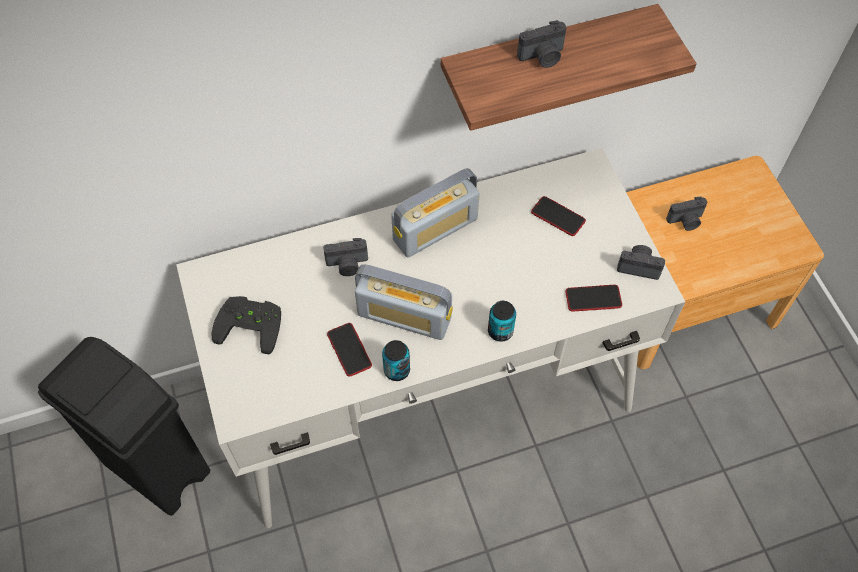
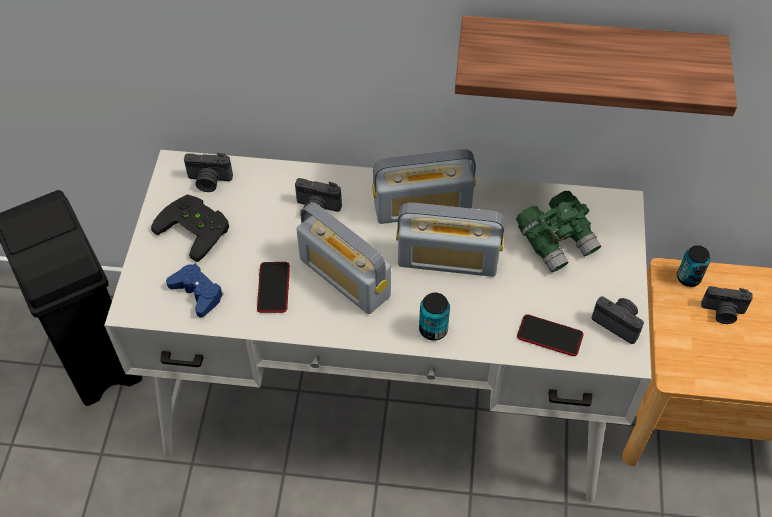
camera: 25 degrees right, 5 degrees down
(286, 381) = (197, 293): none -> blue game controller
(397, 370) = (308, 325): can -> can (688, 278)
(480, 266) = (448, 259): none -> radio
(542, 57) = (568, 47): camera -> camera (209, 181)
(558, 216) = (556, 241): phone -> green binoculars

